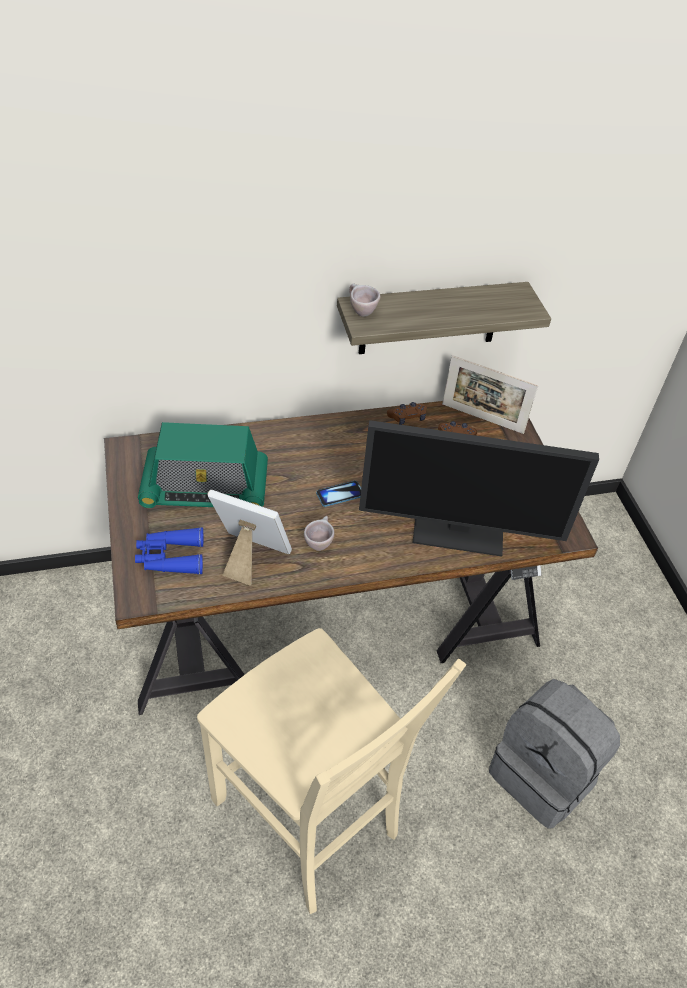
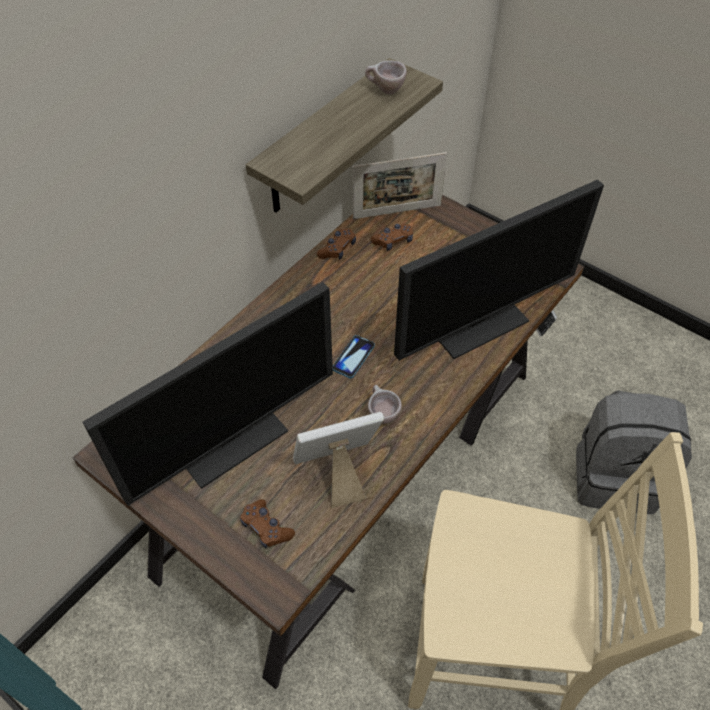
camera: 35 degrees left, 5 degrees up
(170, 557) = (266, 528): blue binoculars -> brown game controller
(205, 488) = (229, 437): radio -> monitor
(360, 311) = (282, 166): beige cup -> beige cup (384, 91)

